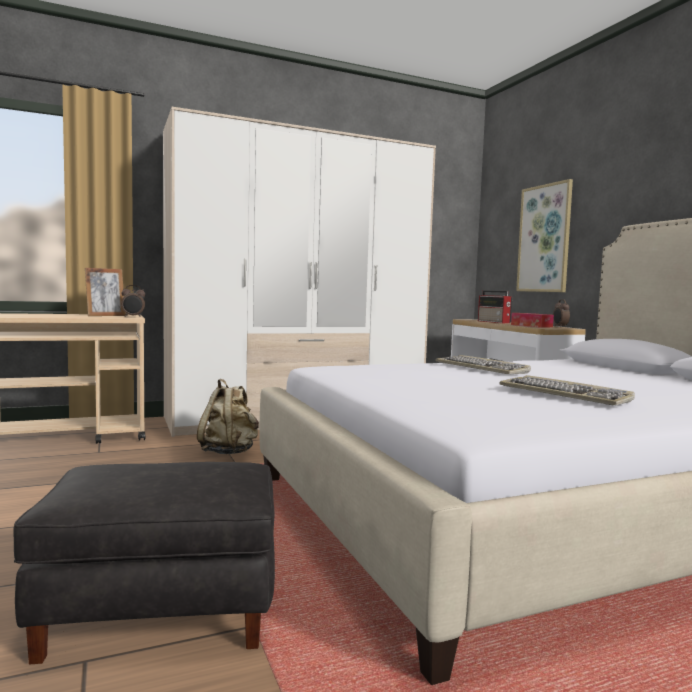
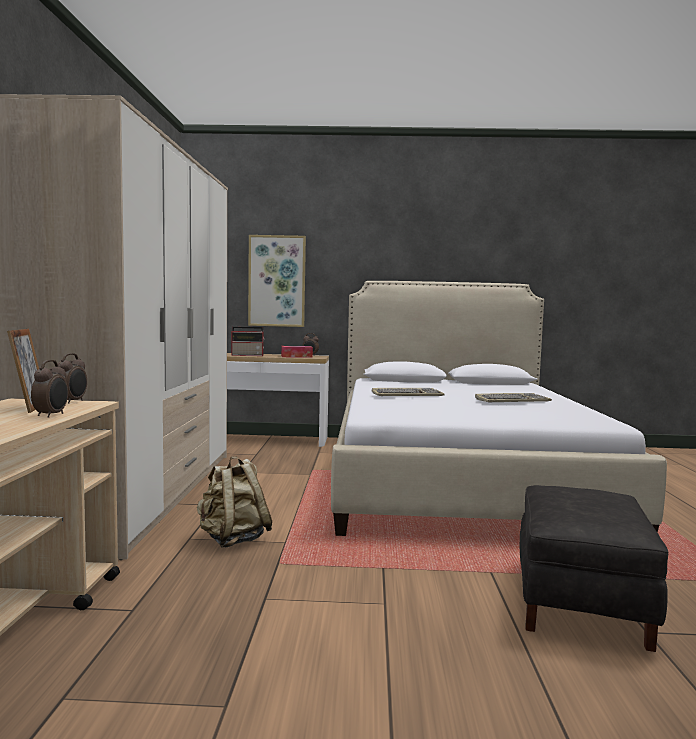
camera: 65 degrees left, 0 degrees up
(81, 317) = (52, 415): none -> alarm clock

